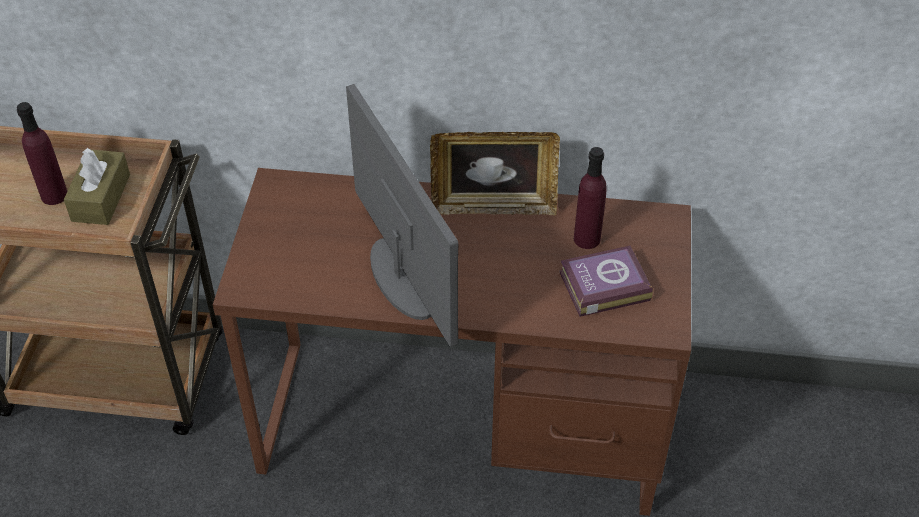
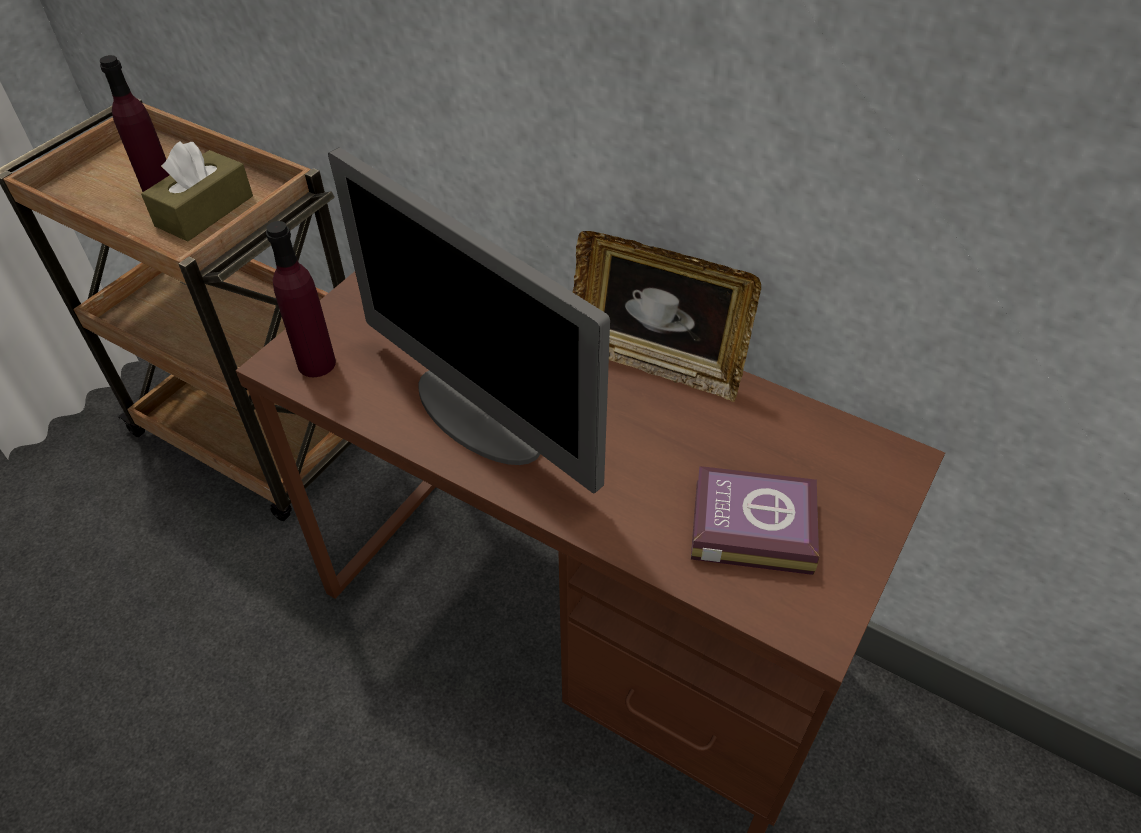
camera: 25 degrees right, 0 degrees up
(402, 278) = (480, 417): monitor -> monitor turned 135 degrees clockwise
(587, 239) = (762, 449): purple bottle -> purple bottle (317, 364)

